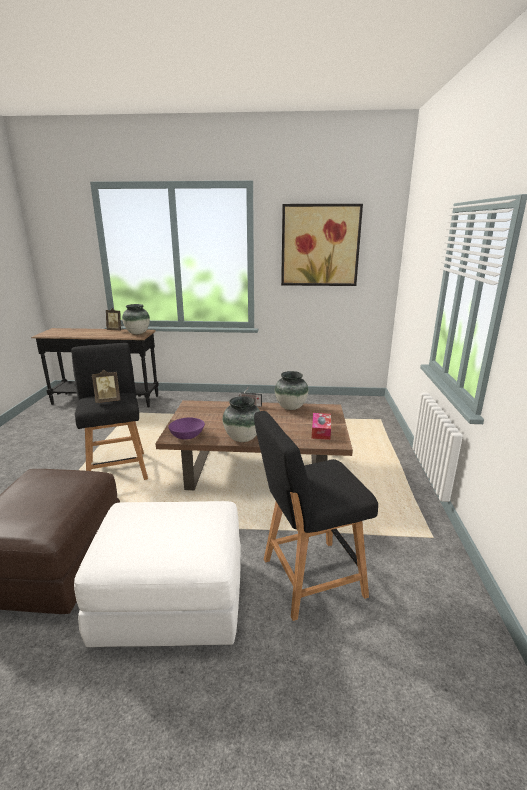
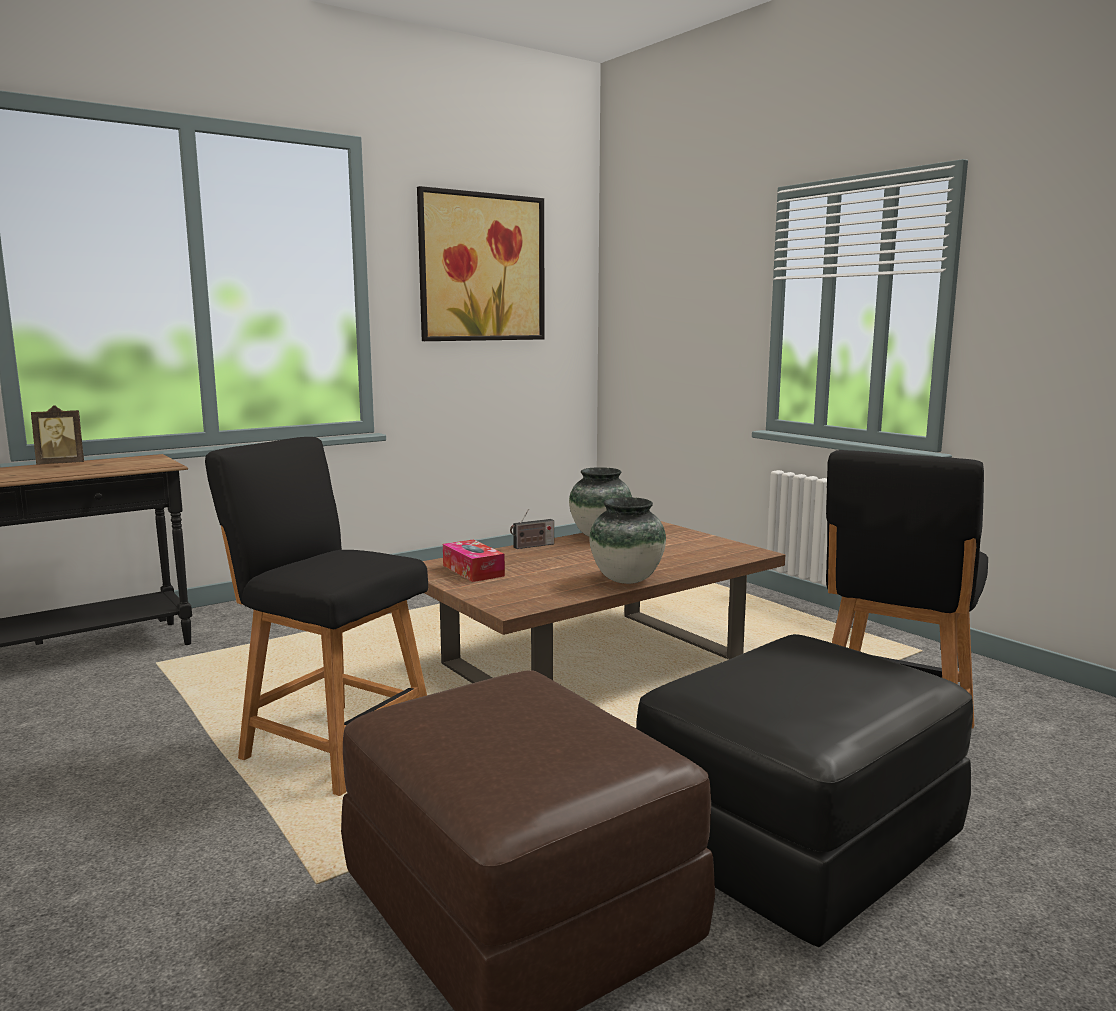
camera: 40 degrees left, 10 degrees down
(108, 400) = (352, 559): picture frame -> none
(137, 333) = (141, 461): vase -> none
(170, 601) = (797, 844): white ottoman -> black ottoman
(187, 436) = (535, 599): purple bowl -> none
(321, 431) = (704, 547): tissue box -> tissue box (473, 570)

